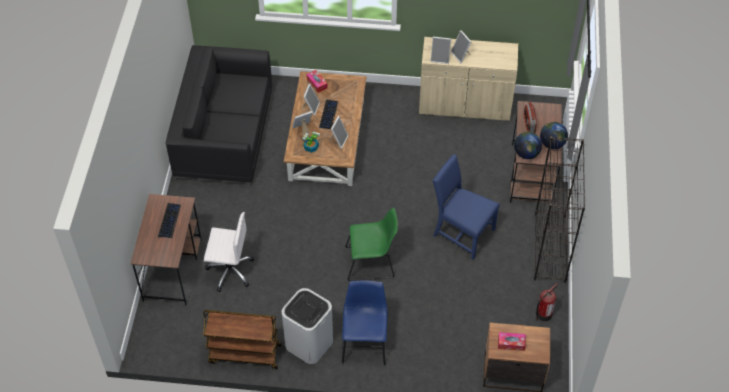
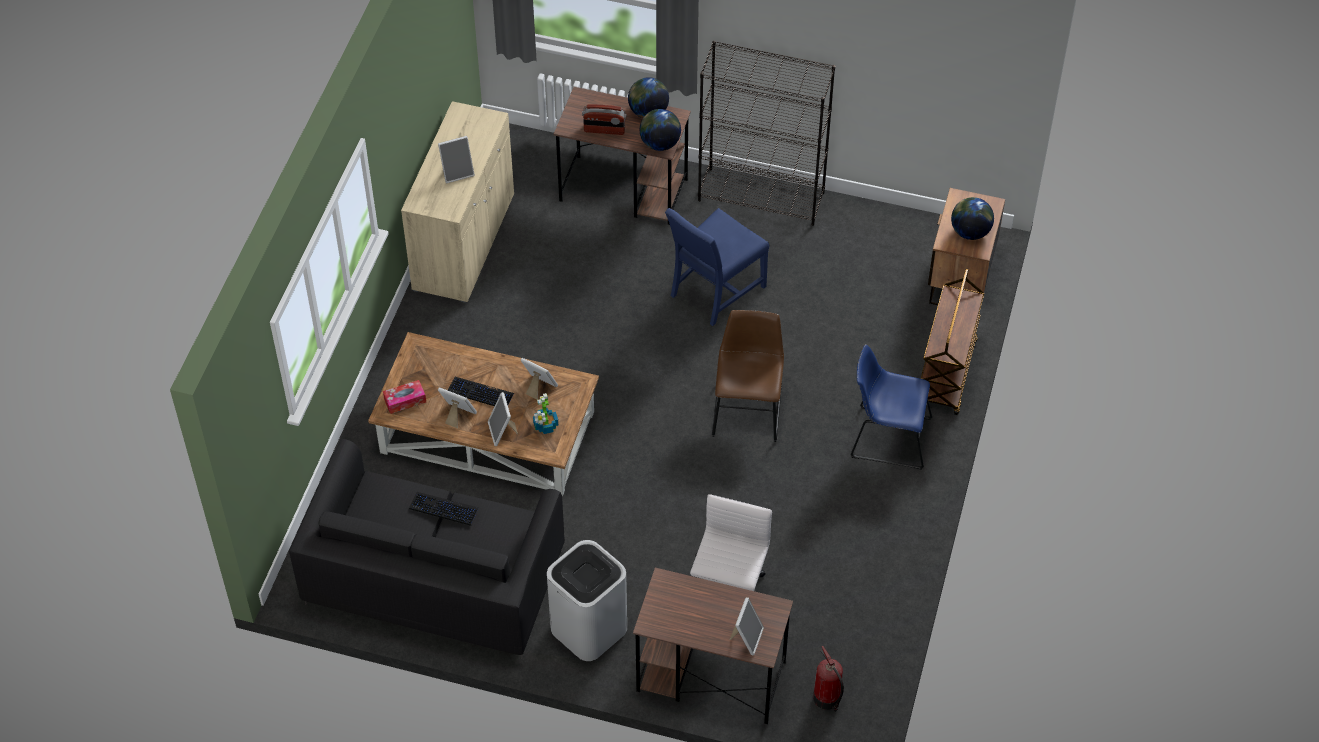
camera: 80 degrees left, 0 degrees up
(169, 221) = (697, 606): keyboard -> keyboard (443, 509)
(244, 354) = (888, 590): brown cart -> brown cart (947, 374)
(309, 343) = (881, 505): white trash can -> white trash can (589, 628)
(372, 262) = (747, 407): green chair -> brown chair
(440, 58) = (456, 198): picture frame -> picture frame (746, 638)
(511, 343) = (970, 232): tissue box -> globe
(543, 315) = (873, 227): fire extinguisher -> fire extinguisher (827, 699)

